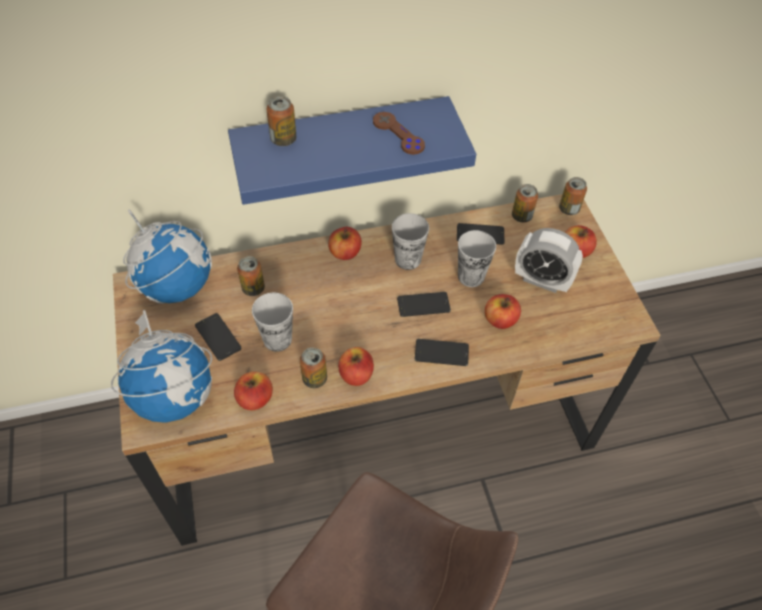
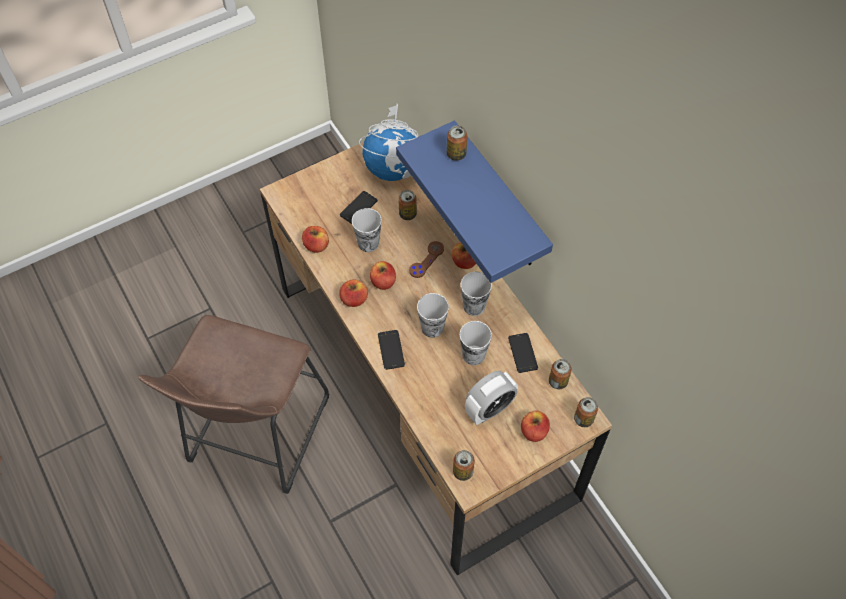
camera: 75 degrees right, 5 degrees up
(175, 397) = (304, 201): globe -> none
(314, 379) = (343, 275): can -> can (463, 471)
(398, 134) = (491, 221): brown game controller -> brown game controller (426, 260)
(423, 305) = (432, 327): phone -> cup
(500, 320) = (436, 384): apple -> apple (383, 282)
(542, 280) = (489, 409): alarm clock -> alarm clock turned 135 degrees counterclockwise

